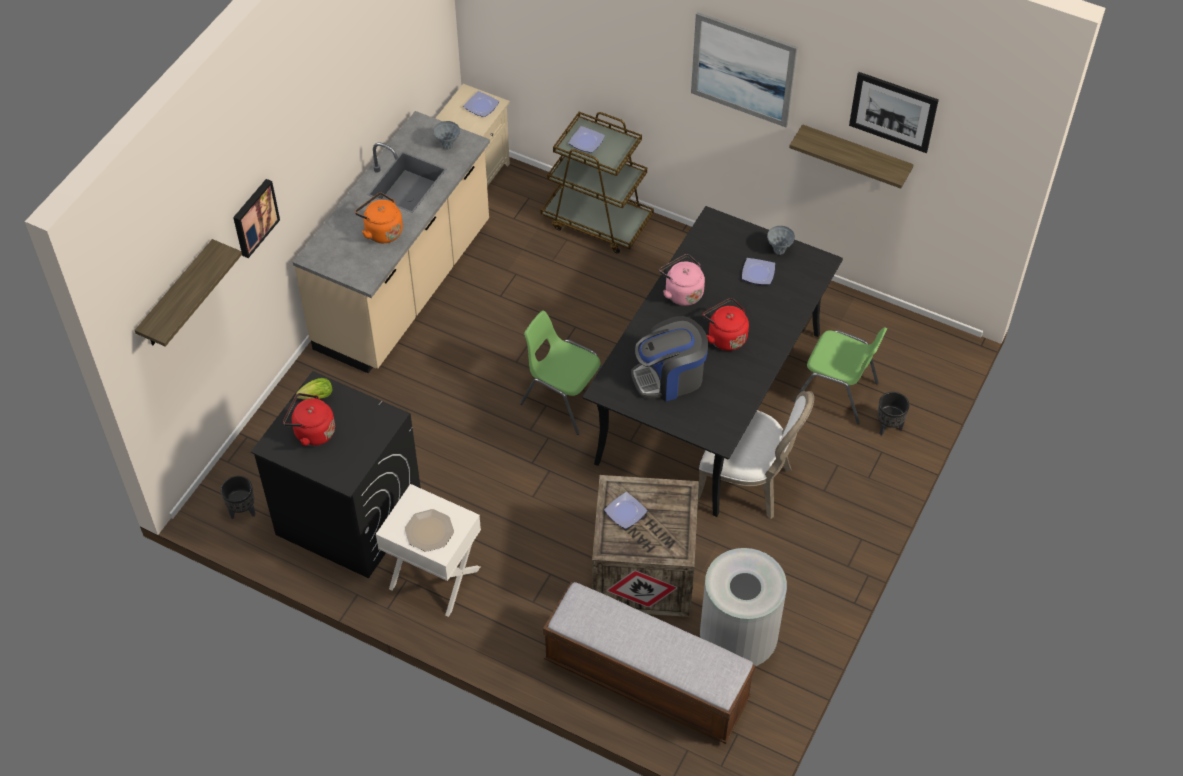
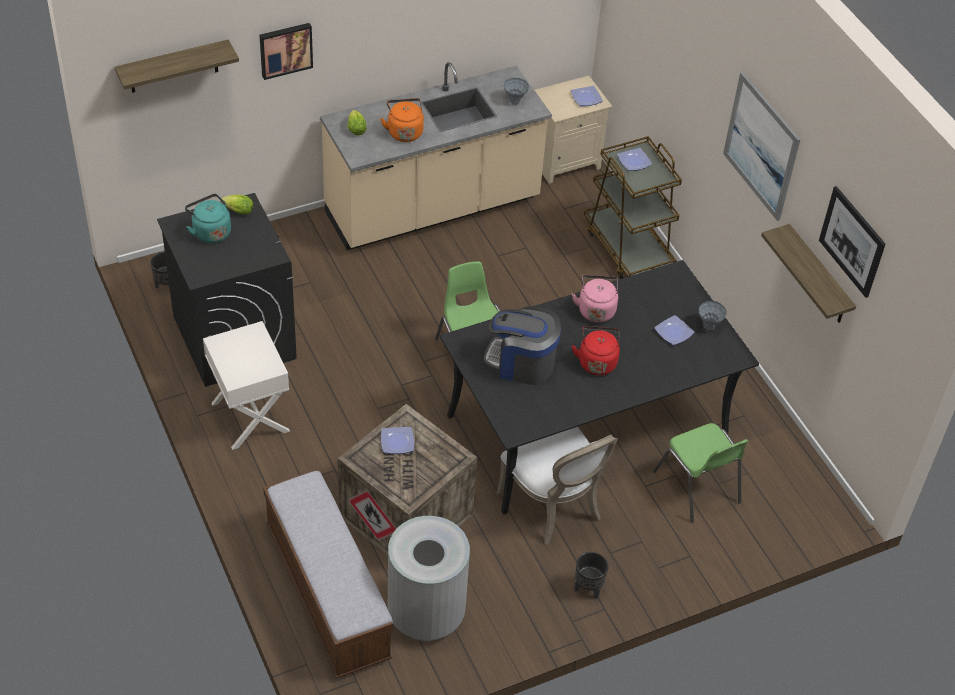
camera: 35 degrees right, 5 degrees down
(312, 432) = (210, 232): red kettle -> turquoise kettle
(336, 254) = (356, 128): none -> lettuce
(429, 531) = (241, 360): plate -> none
(888, 427) = (715, 541): black planter -> black planter (587, 589)

